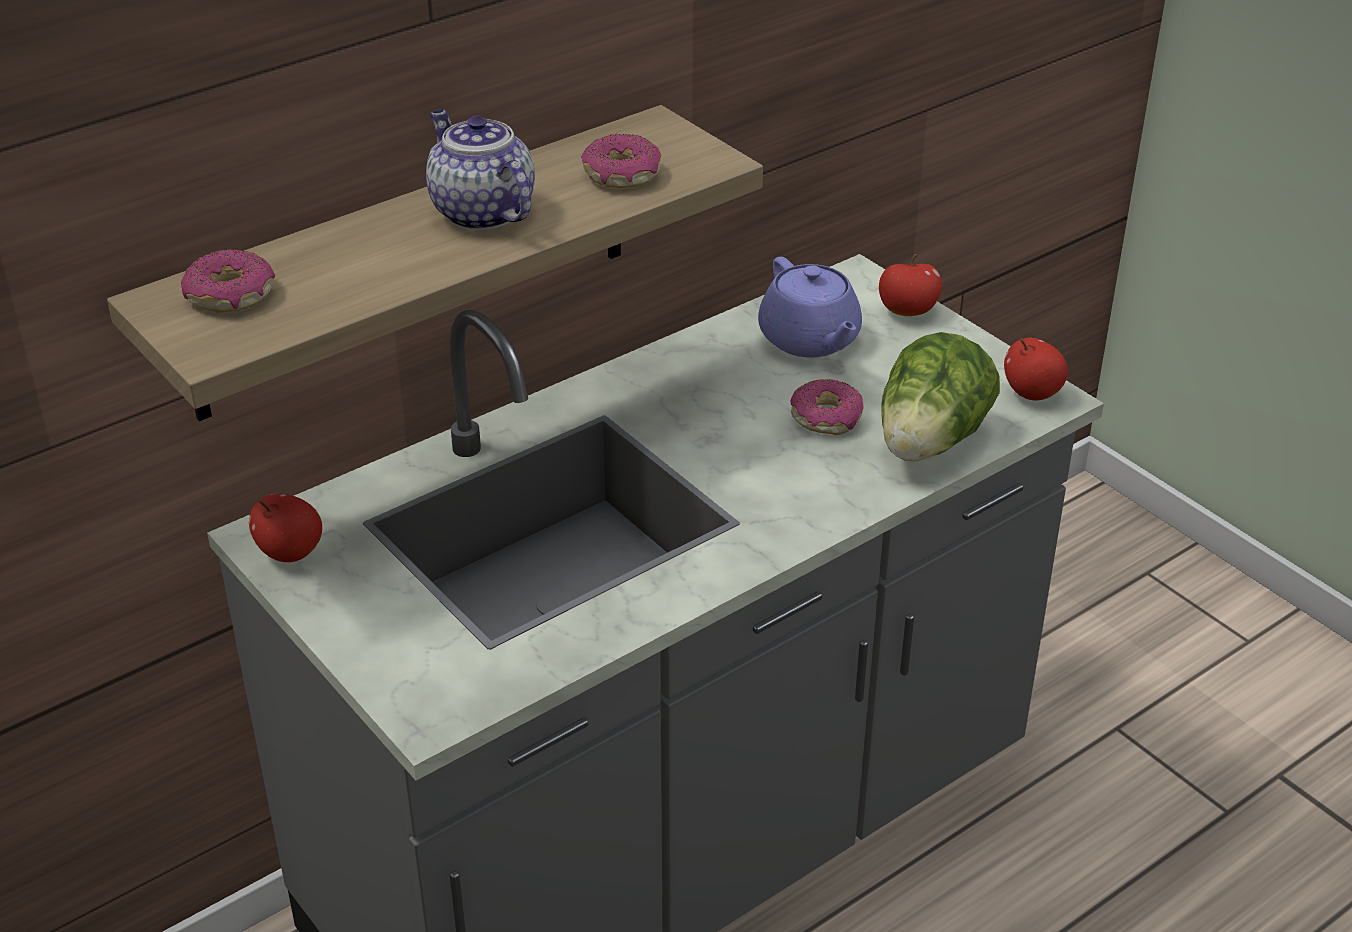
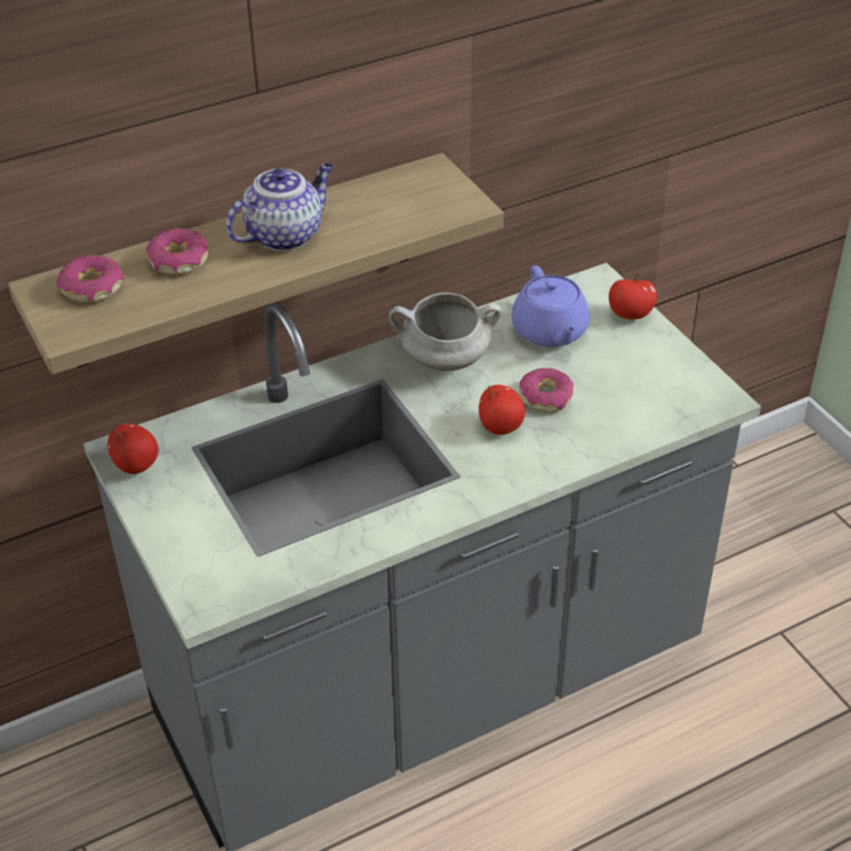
camera: 10 degrees right, 5 degrees up
(480, 212) = (285, 235): teapot -> teapot turned 75 degrees clockwise
(621, 175) = (396, 211): donut -> donut (178, 261)
(680, 386) = (444, 361): none -> white cooking pot
(930, 443) = (618, 426): lettuce -> none
(1032, 393) = (707, 392): apple -> apple (500, 427)

